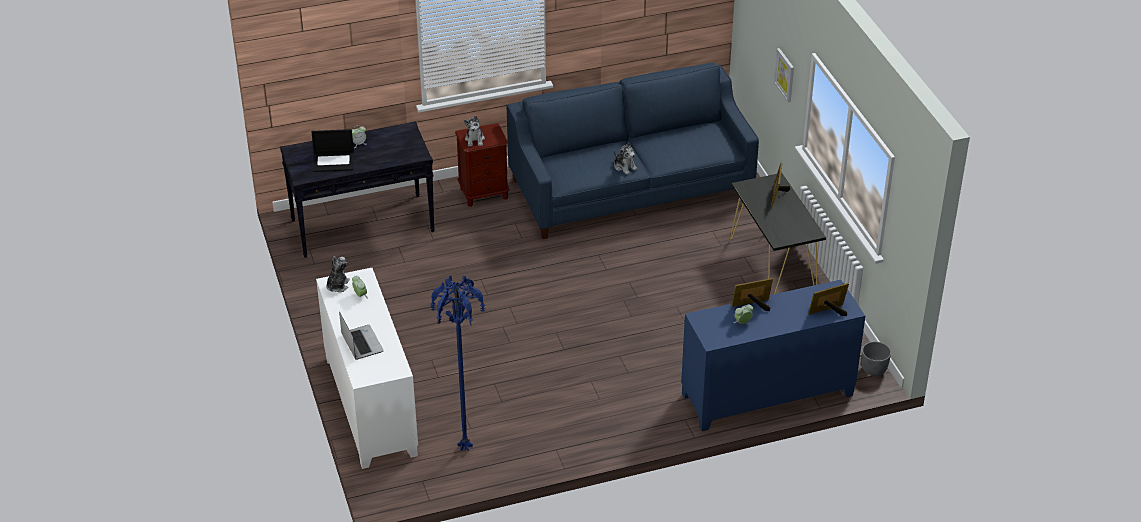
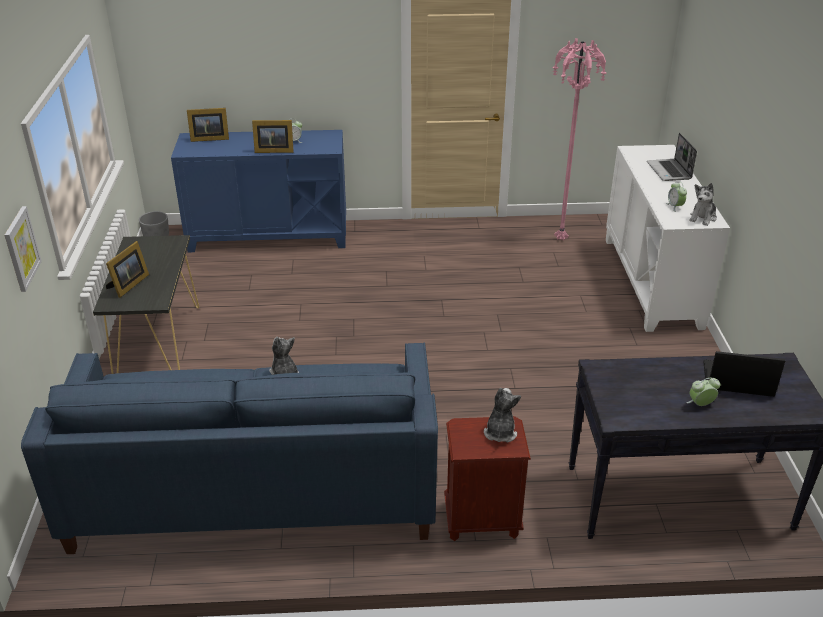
camera: 165 degrees left, 5 degrees down
(464, 447) = (561, 240): blue floor lamp -> pink floor lamp

